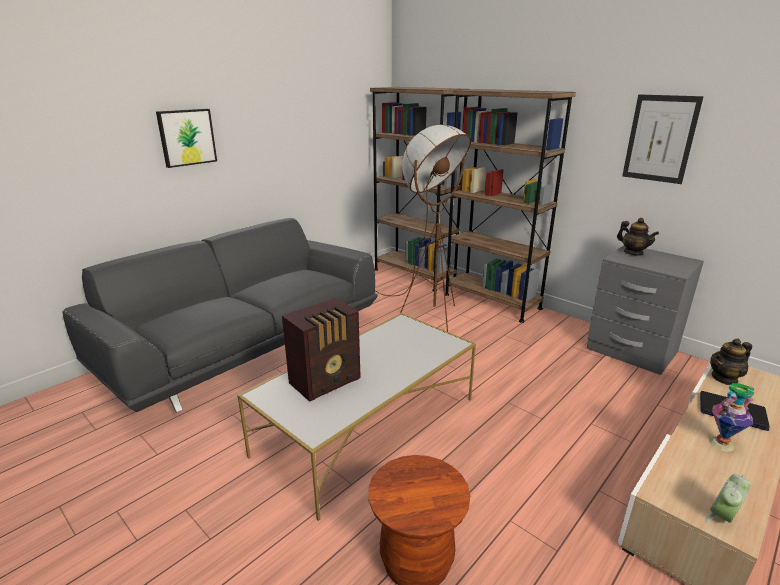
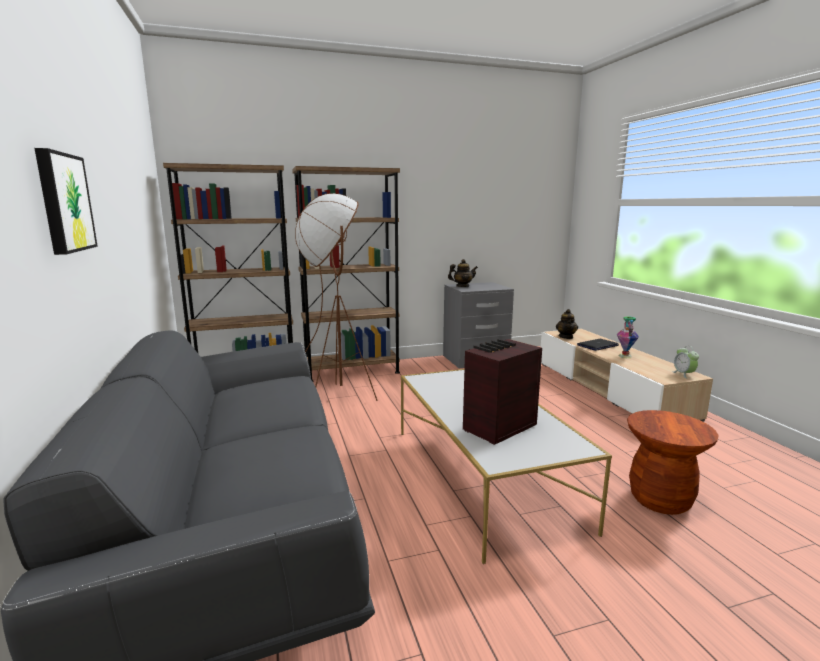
camera: 60 degrees left, 10 degrees down
(327, 381) = (497, 428): radio -> radio turned 120 degrees counterclockwise
(660, 139) = (452, 204): picture -> none

